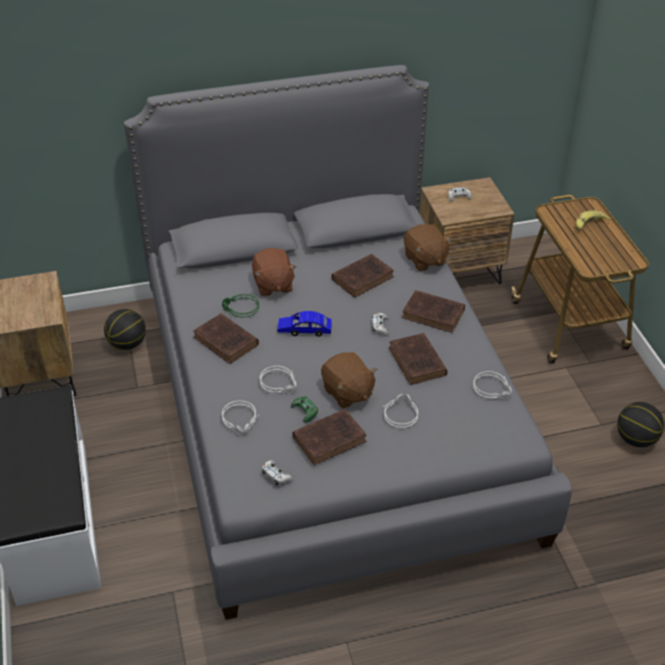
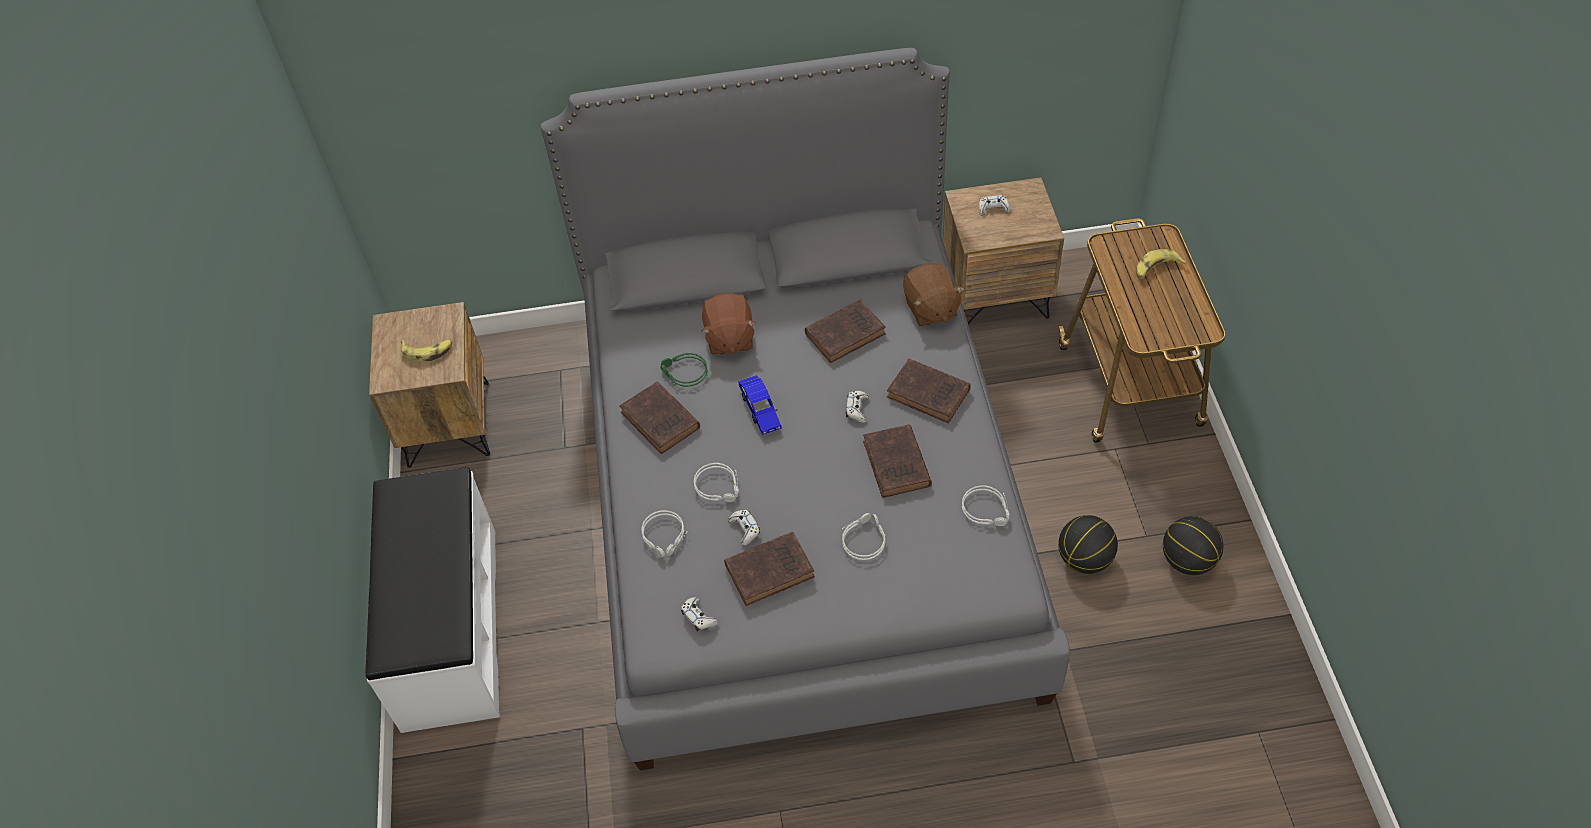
camera: 10 degrees right, 10 degrees up
(30, 304) = (428, 351): none -> banana
(127, 344) = (557, 385): basketball -> basketball (1084, 559)
(304, 330) = (760, 409): blue toy car -> blue toy car turned 120 degrees counterclockwise
(305, 411) = (745, 529): green game controller -> white game controller
(347, 392) = (802, 504): brown plush toy -> none

